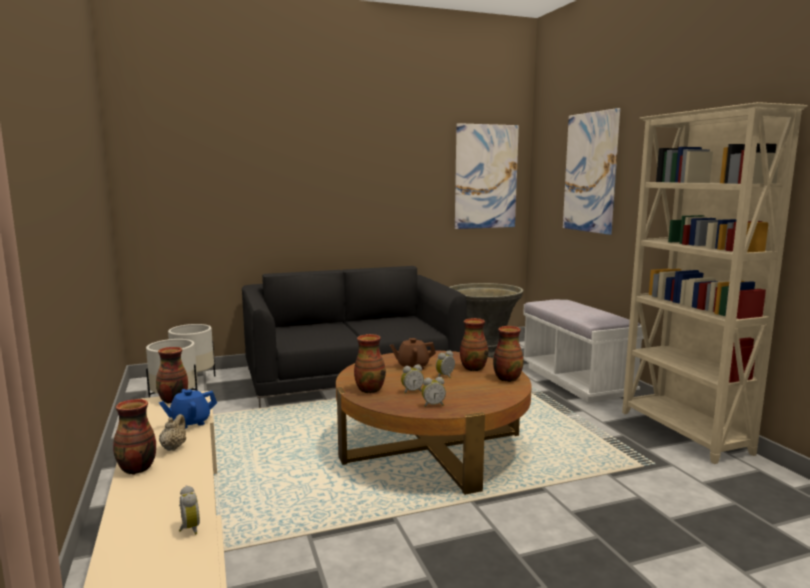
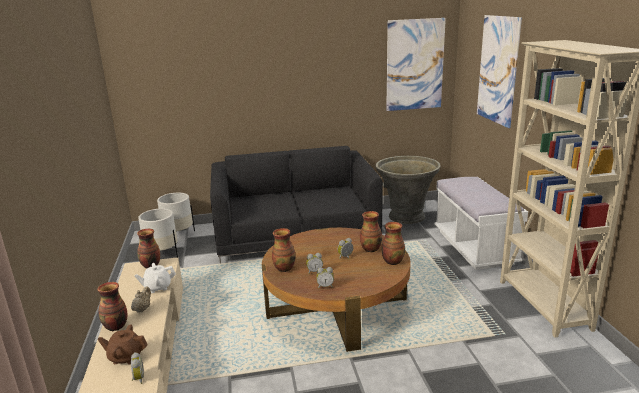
camera: 10 degrees right, 10 degrees up
(190, 422) = (157, 287): blue teapot -> white teapot
(412, 366) = (324, 245): brown teapot -> brown teapot (126, 357)

